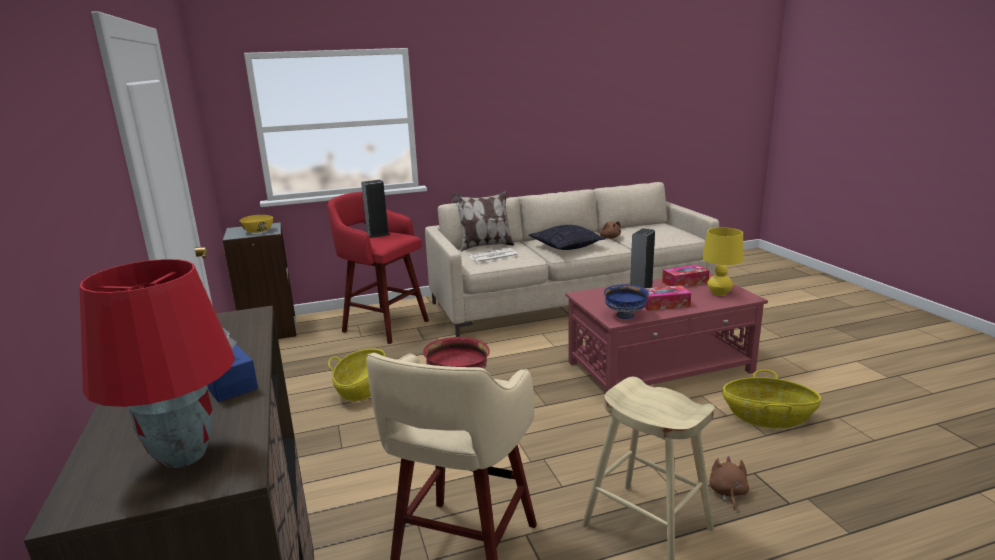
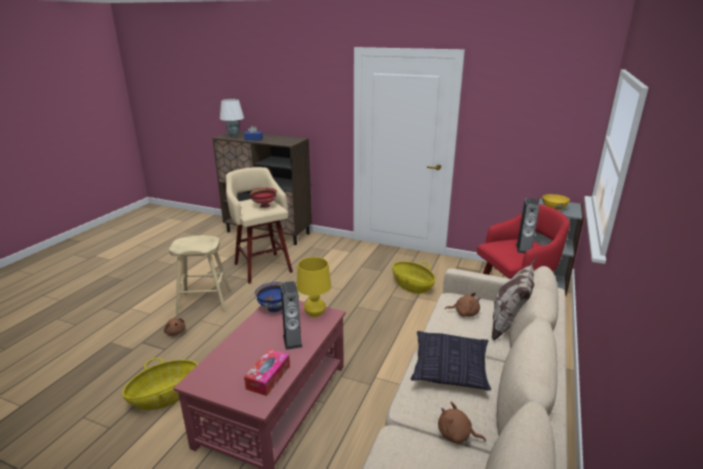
camera: 130 degrees right, 5 degrees up
(181, 455) = (234, 136): red table lamp -> white table lamp
(493, 256) = (464, 313): newspaper -> brown plush toy
(664, 304) = (258, 334): tissue box -> none
(719, 293) = (224, 374): yellow table lamp -> yellow table lamp (314, 314)

